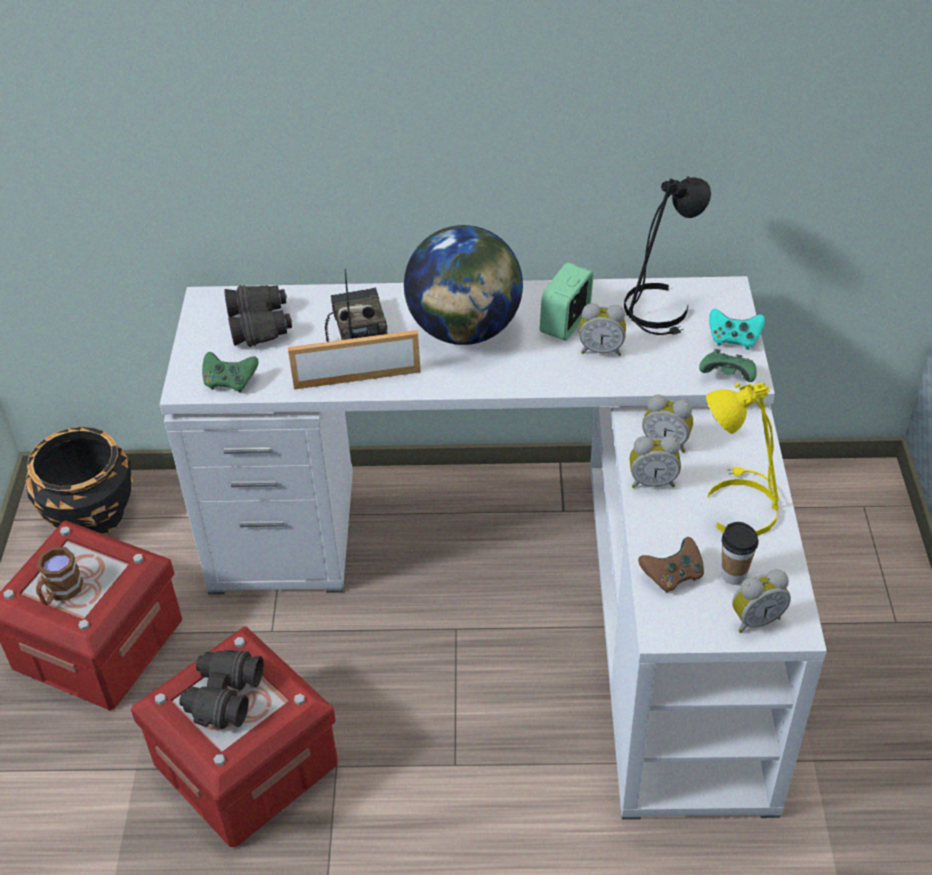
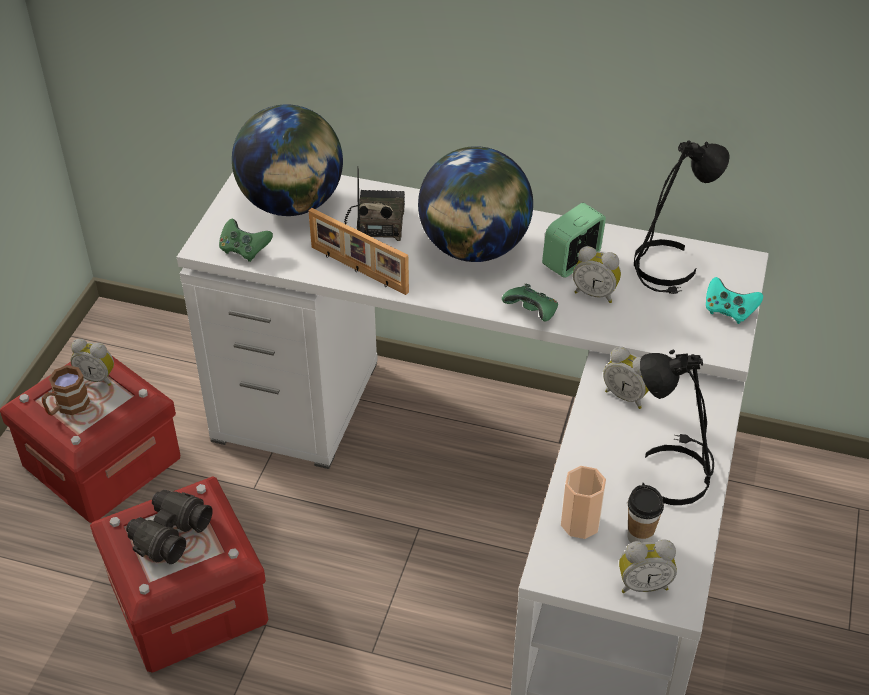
camera: 15 degrees right, 0 degrees up
(91, 514) = (137, 346): black planter -> none
(260, 325) = (292, 204): black binoculars -> globe
(357, 377) = (358, 270): picture frame -> picture frame turned 150 degrees counterclockwise
(652, 481) = (598, 429): alarm clock -> alarm clock (98, 377)
(672, 576) = (580, 523): brown game controller -> cup
(728, 377) = (707, 346): green game controller -> green game controller (532, 313)
(739, 506) = (672, 472): yellow table lamp -> black table lamp

